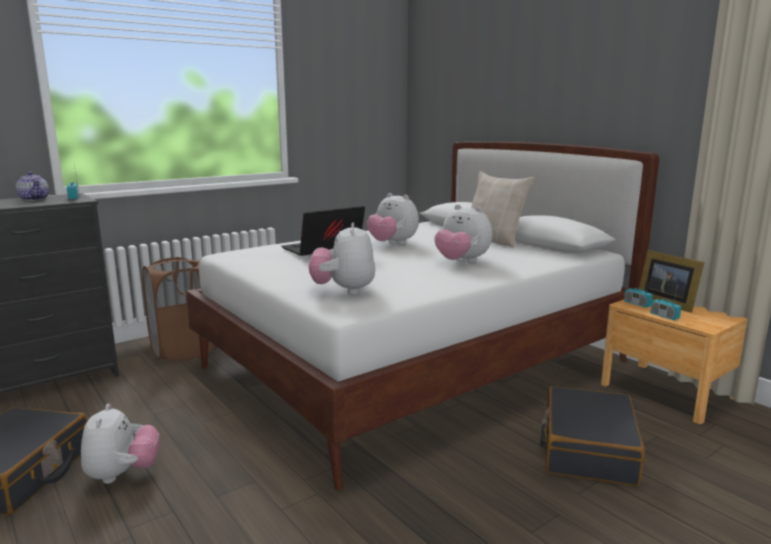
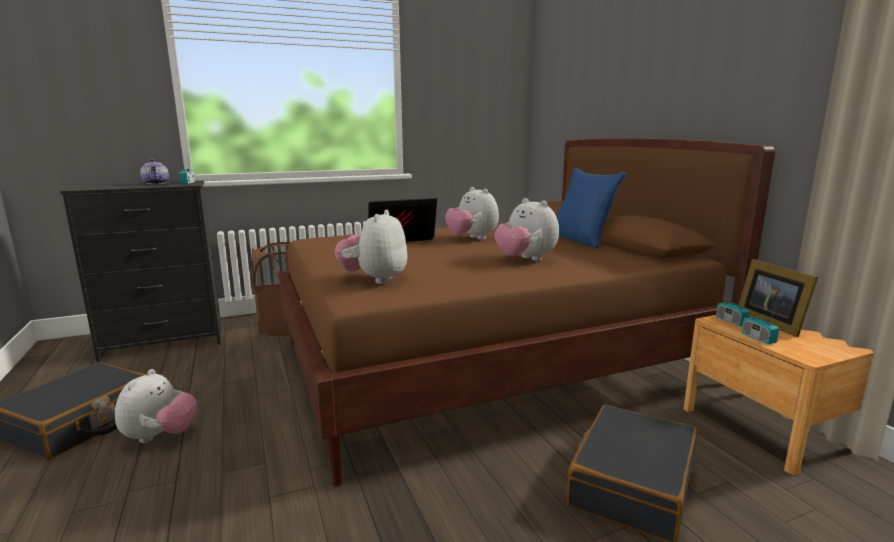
camera: 15 degrees right, 0 degrees up
(417, 364) = (489, 362): white bed -> brown bed
(493, 240) = (582, 240): beige pillow -> blue pillow

